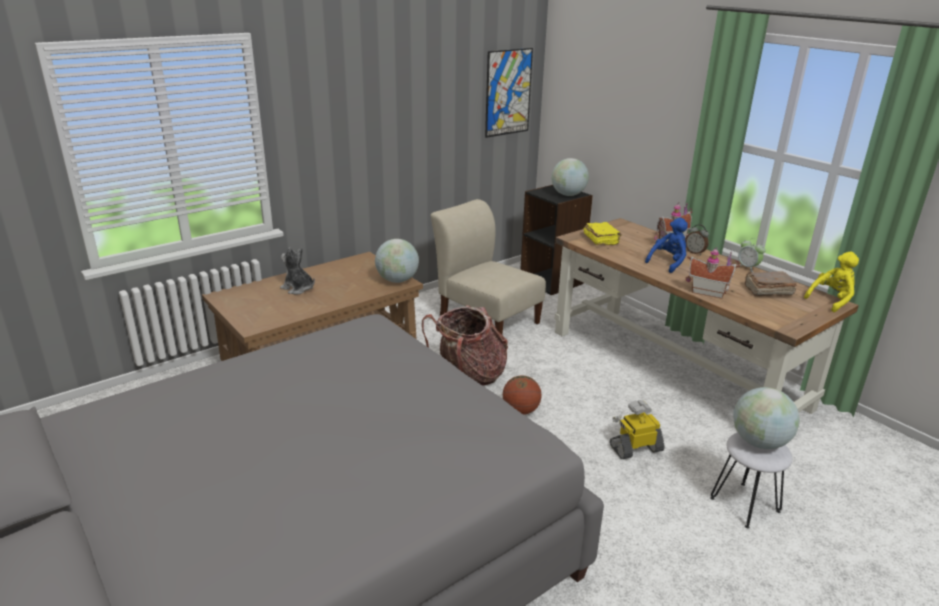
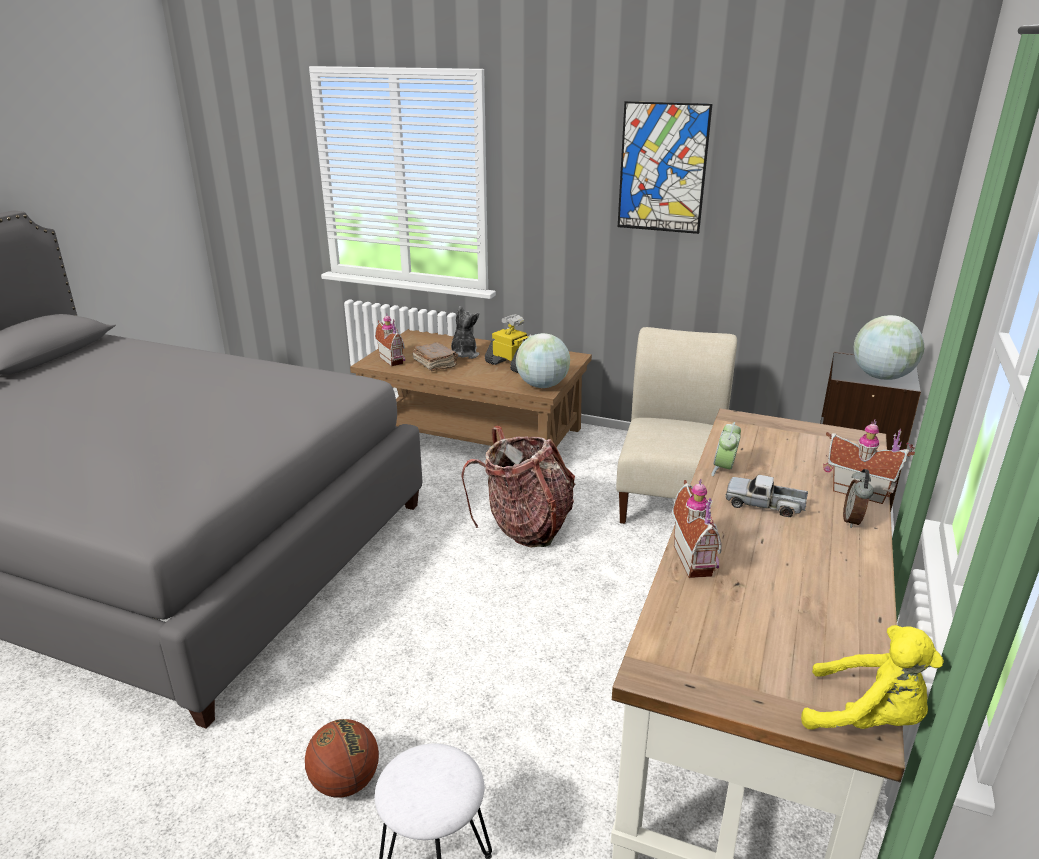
camera: 60 degrees right, 0 degrees up
(262, 316) = (393, 360): none -> toy house
(508, 92) = (867, 193): picture -> picture (662, 168)
(520, 411) = (490, 585): basketball -> basketball (345, 782)
(601, 240) = (762, 438): yellow book -> none
(635, 448) = (491, 707): toy robot -> toy robot (511, 365)
(668, 263) = (764, 505): blue plush toy -> toy truck
(748, 268) = (874, 586): alarm clock -> alarm clock (724, 469)
(759, 442) = (436, 777): globe -> none
(767, 291) = (791, 624): brown book -> brown book (435, 364)

